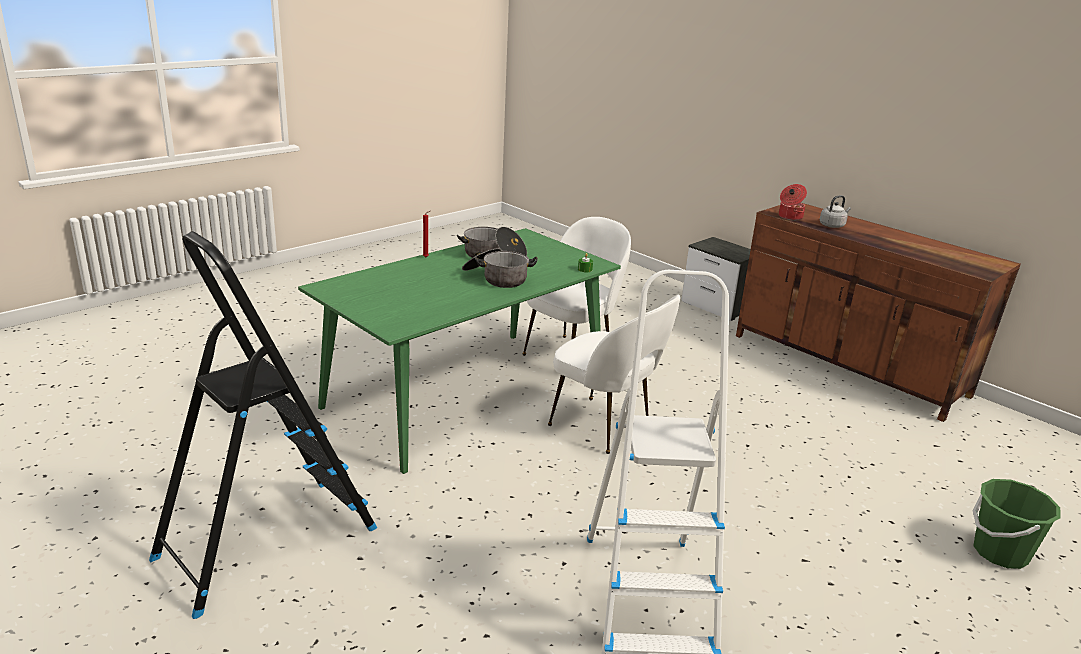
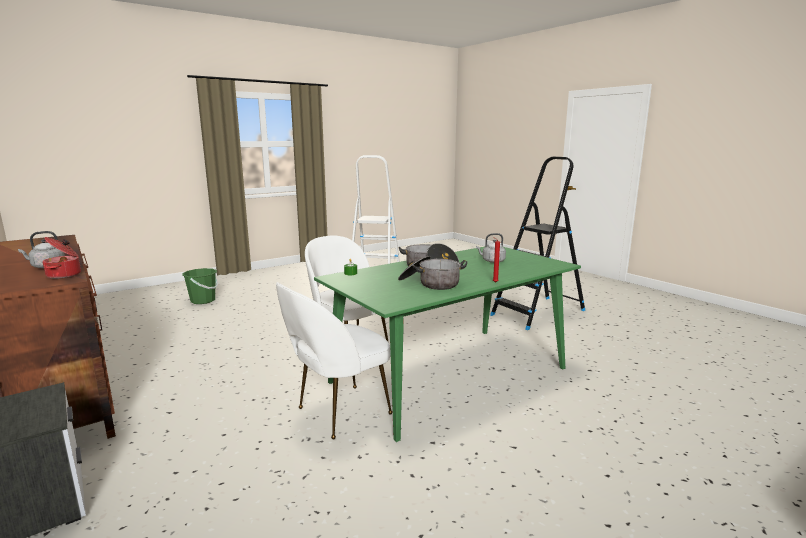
camera: 170 degrees left, 10 degrees down
(414, 293) = (492, 261): none -> grey kettle

